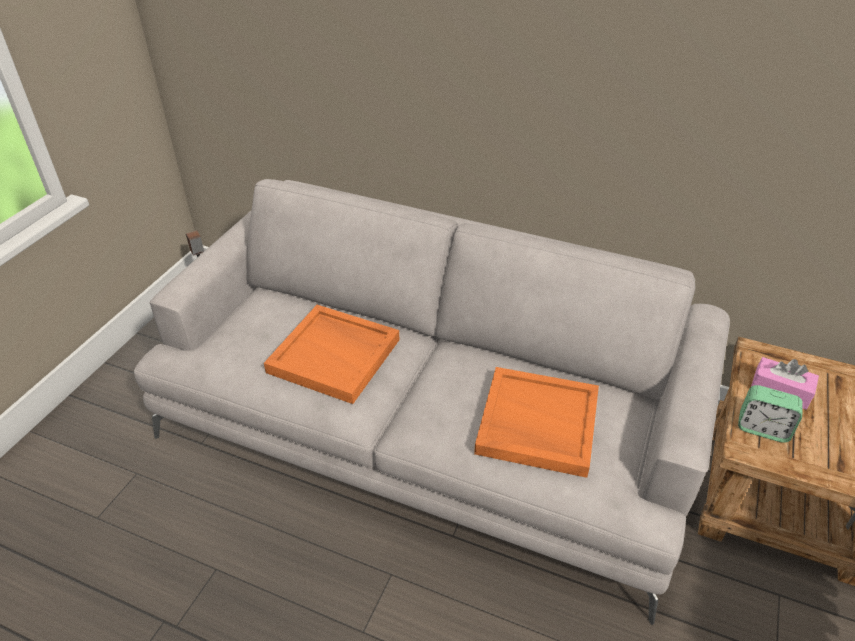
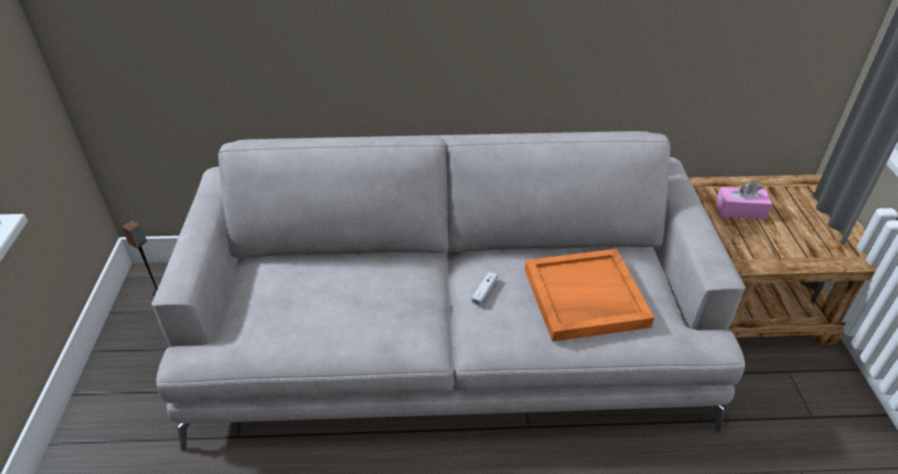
camera: 25 degrees left, 0 degrees up
(335, 355) = (370, 297): orange tray -> none
(442, 384) = (484, 291): none -> white game controller
(762, 428) = (747, 243): alarm clock -> none

